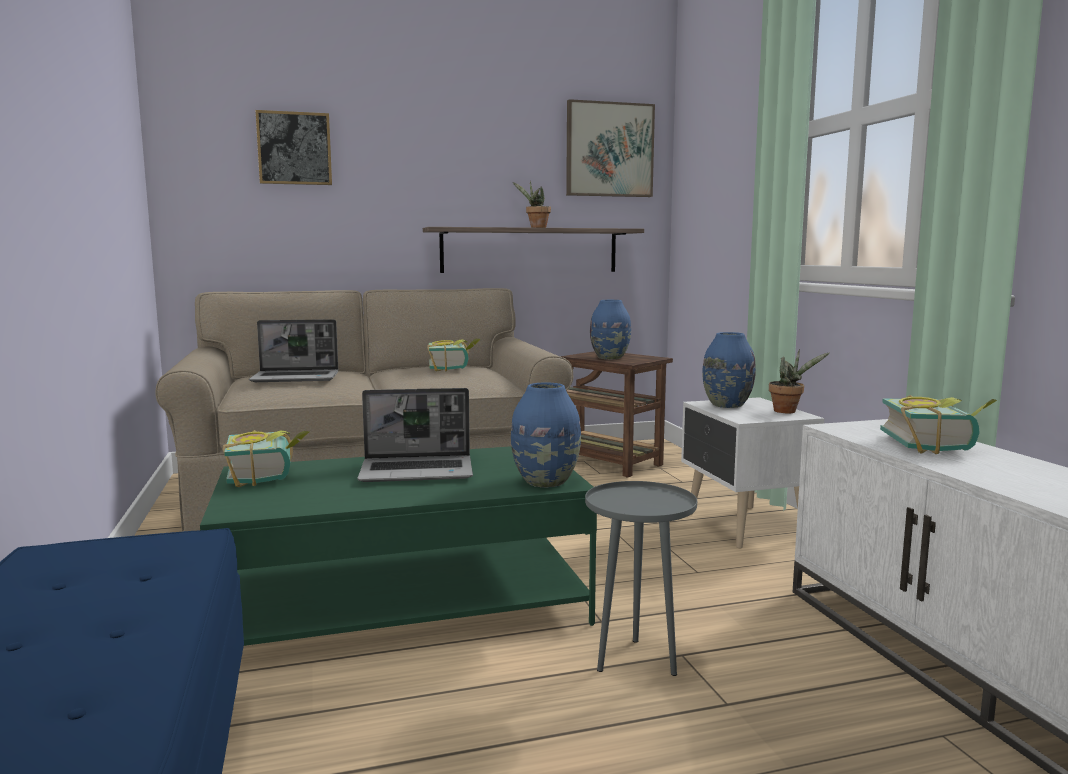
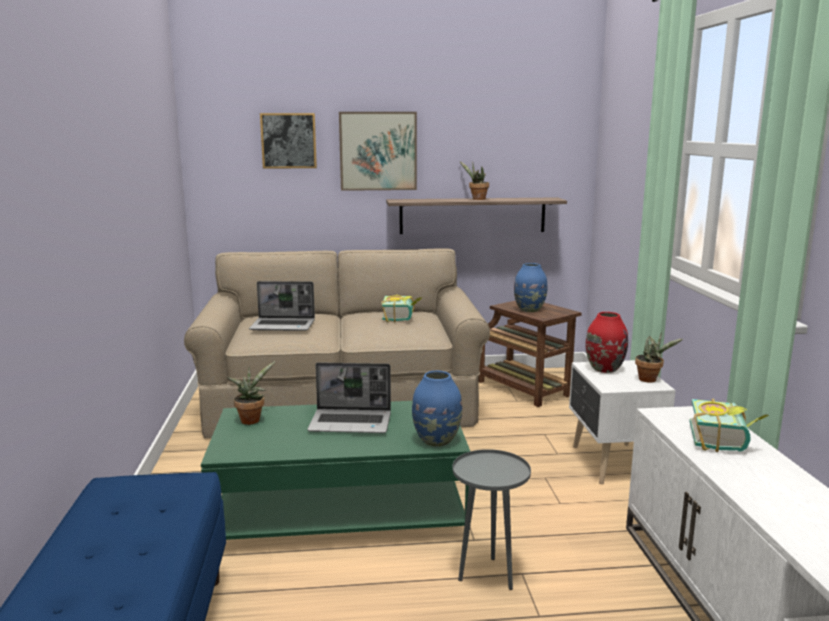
camera: 10 degrees right, 5 degrees up
(269, 475) = (251, 419): book -> potted plant
(609, 150) = (542, 132): picture -> picture (378, 151)
(726, 405) = (604, 369): blue vase -> red vase

